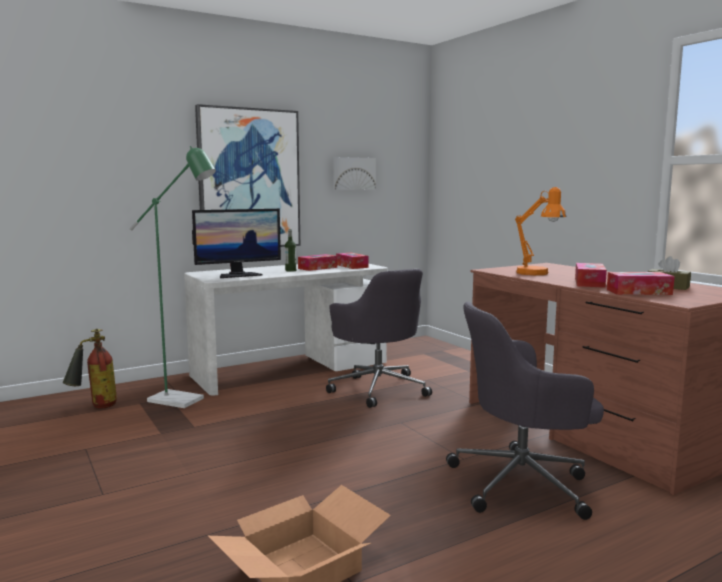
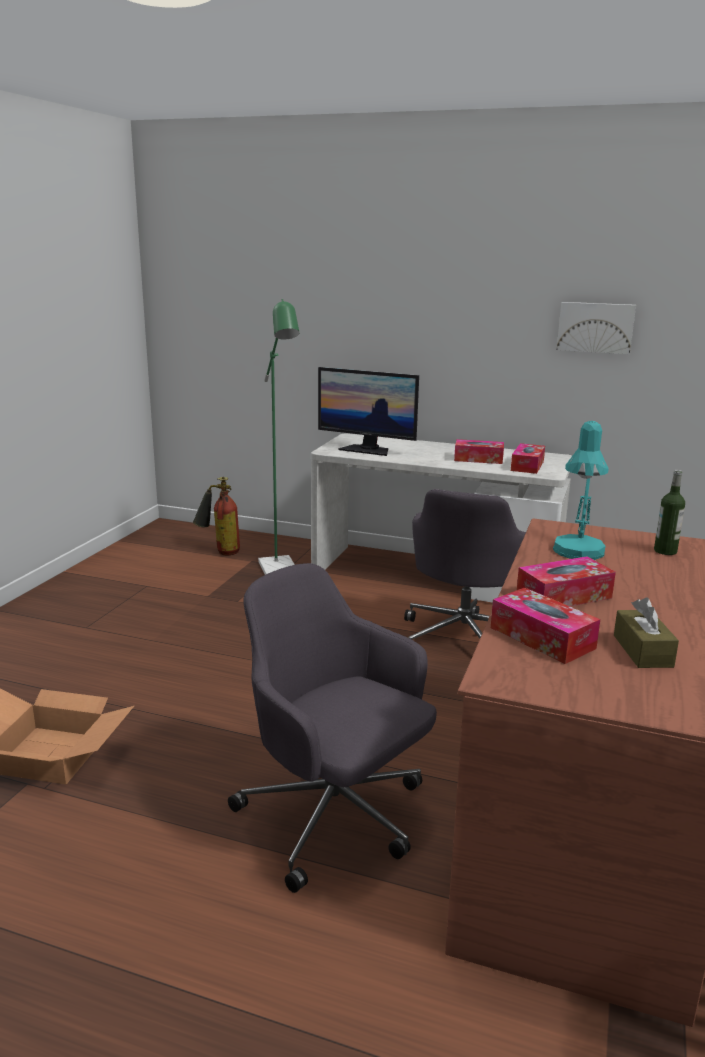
camera: 50 degrees right, 10 degrees up
(249, 179) = (433, 328): picture -> none
(290, 270) = (437, 456): bottle -> bottle (665, 551)
(537, 274) = (577, 555): orange table lamp -> turquoise table lamp

